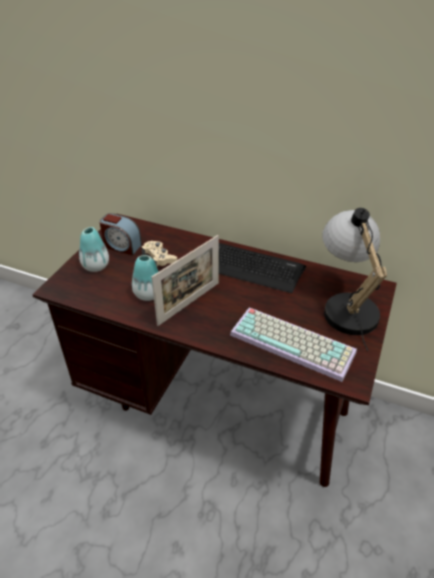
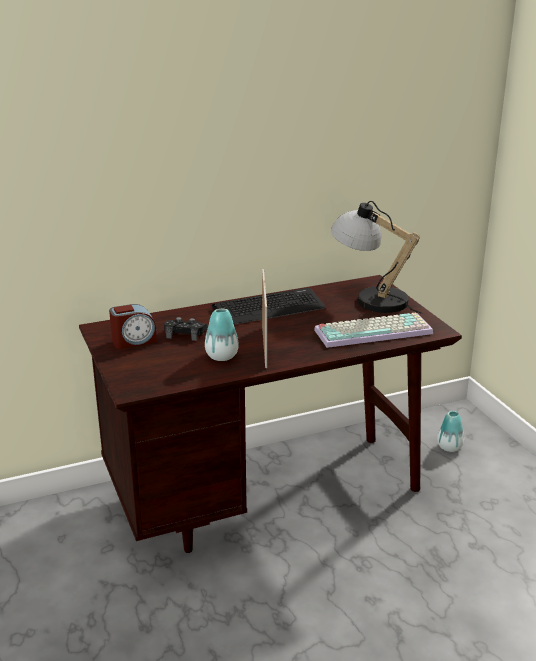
camera: 45 degrees left, 15 degrees down
(96, 266) = (138, 362): vase -> vase (449, 447)
(159, 258) = (185, 334): beige game controller -> black game controller

